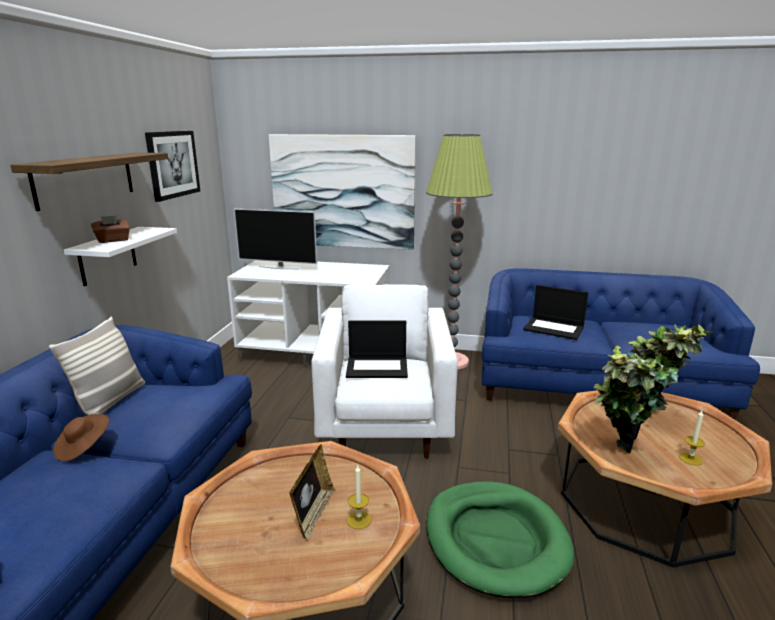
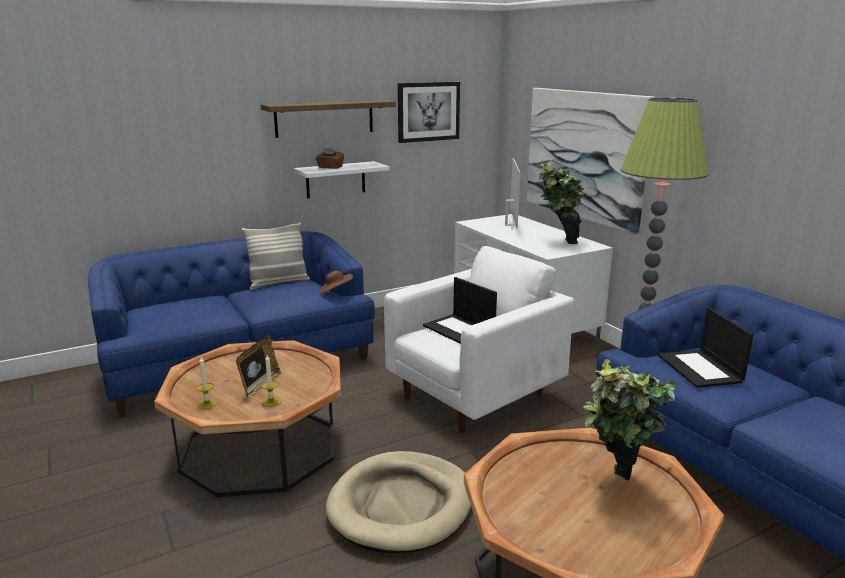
camera: 50 degrees right, 0 degrees up
(83, 448) = (228, 299): brown hat -> brown hat (335, 291)
(279, 267) = (509, 224): television -> television turned 150 degrees counterclockwise
(313, 514) = (260, 386): picture frame -> picture frame turned 45 degrees counterclockwise
(496, 540) = (401, 506): green dog bed -> beige dog bed
(618, 458) = (503, 483): potted plant -> potted plant (558, 243)
(690, 459) = (569, 527): candle -> candle (207, 404)

